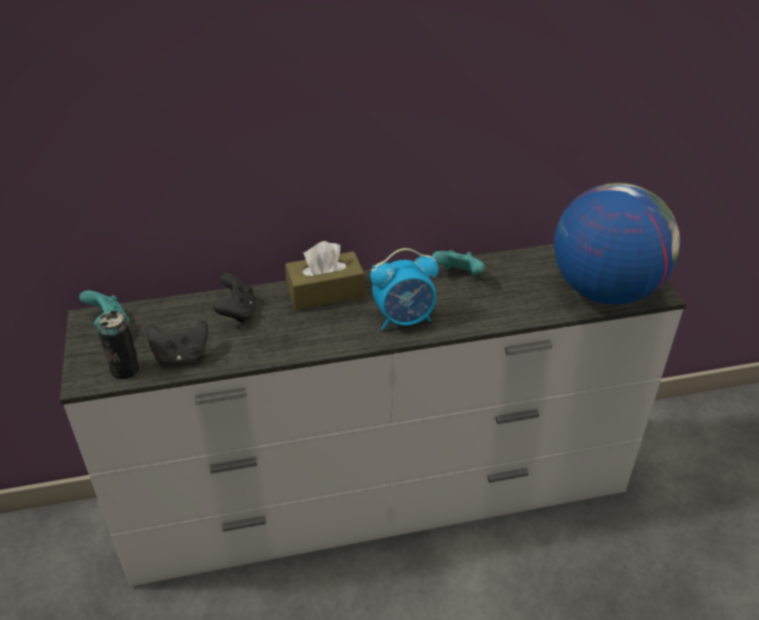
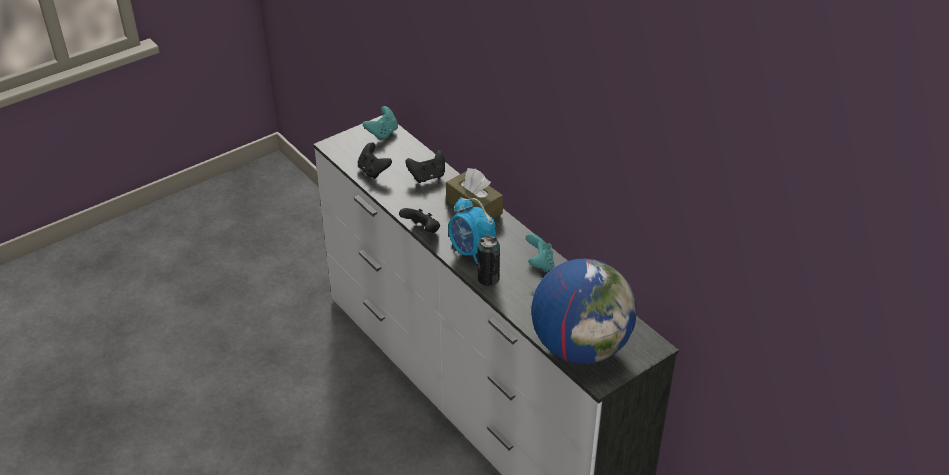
camera: 65 degrees right, 0 degrees up
(125, 369) = (350, 155): can -> can (488, 278)
(337, 347) = (422, 230): none -> black game controller

